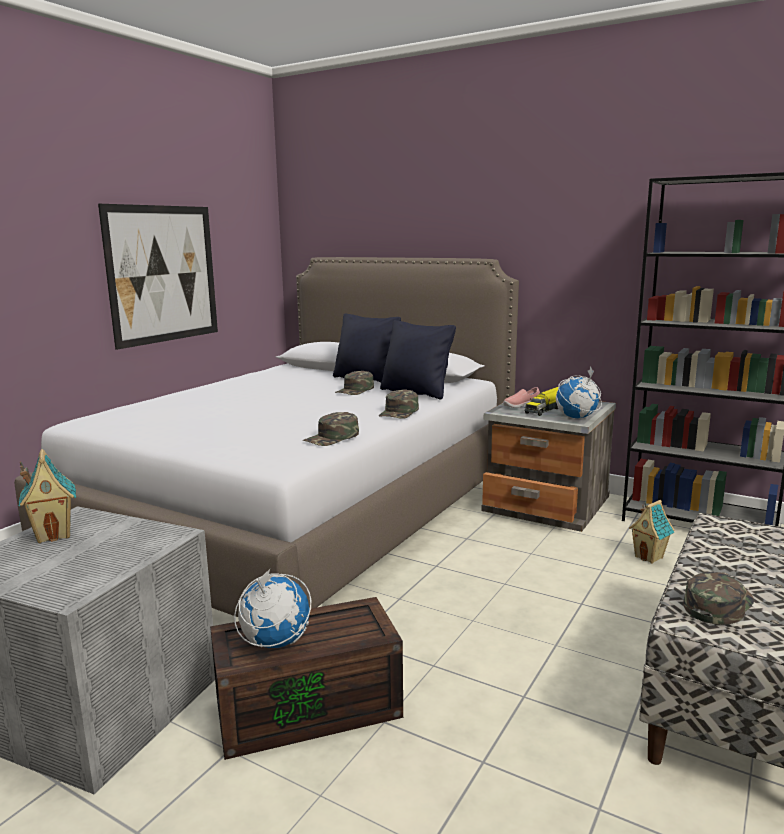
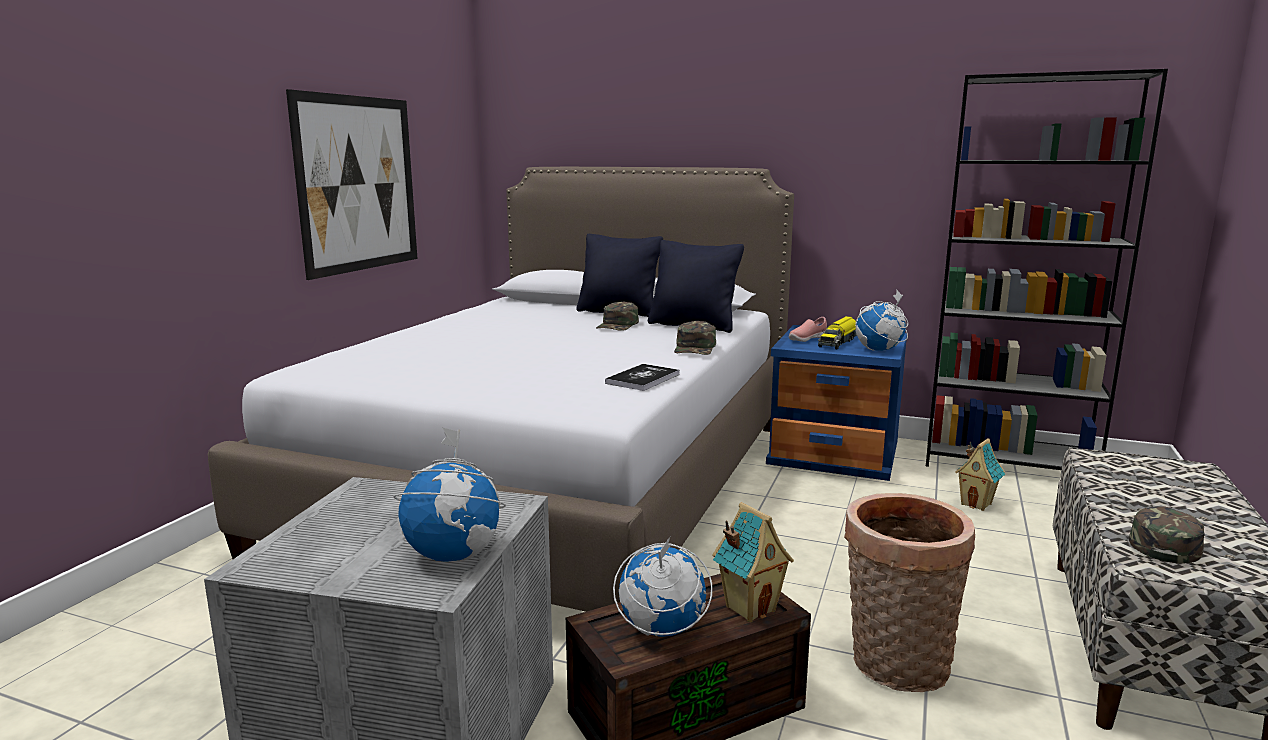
camera: 10 degrees left, 0 degrees up
(54, 534) = (351, 513): toy house -> toy house (750, 608)
(100, 571) = (454, 554): none -> globe
(332, 438) = (643, 379): green cap -> book
(497, 691) = (895, 667): none -> basket
(546, 506) = (834, 454): grey nightstand -> blue nightstand

